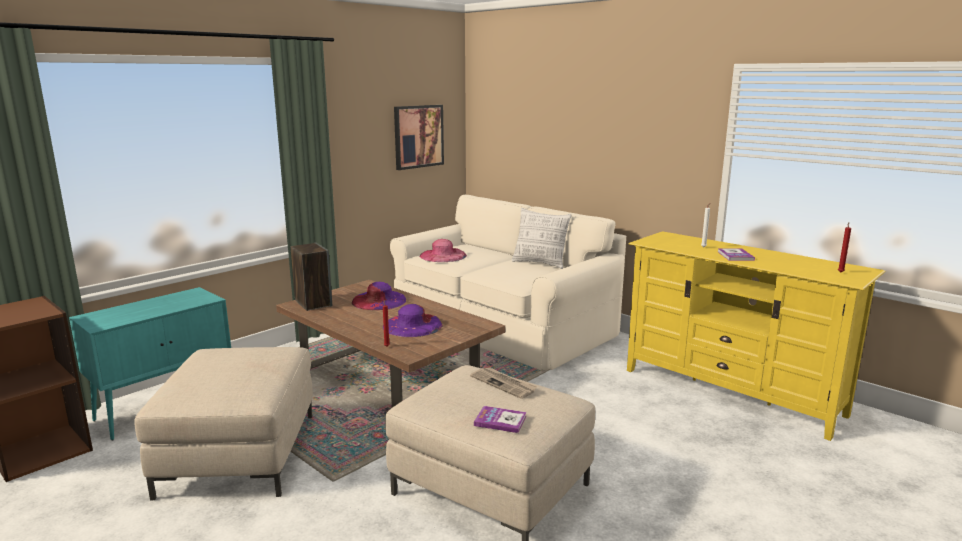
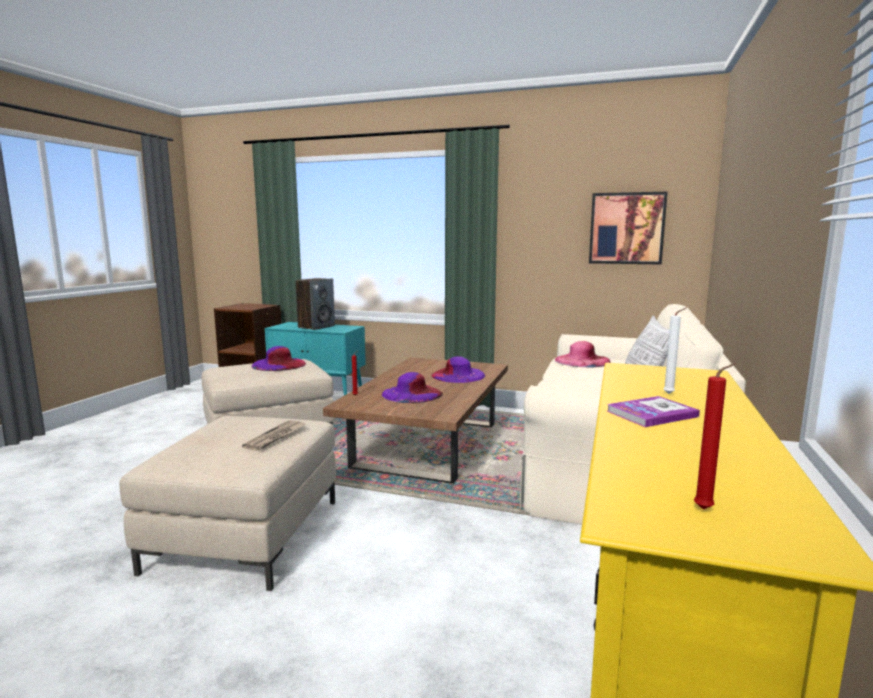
camera: 65 degrees right, 5 degrees down
(224, 362) = (279, 364): none -> purple hat
(313, 303) = (425, 363): speaker -> speaker (316, 327)
(500, 421) = (192, 447): book -> none

